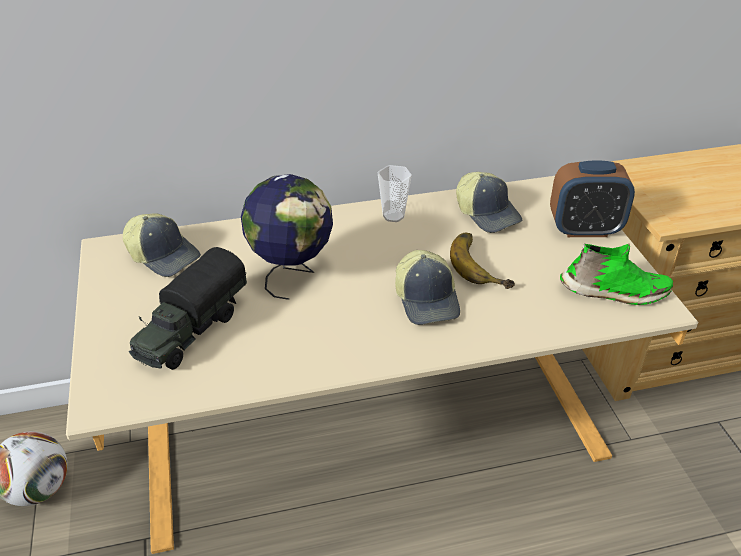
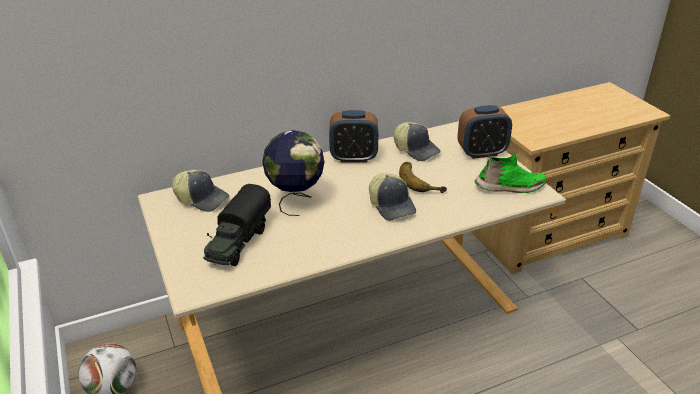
camera: 10 degrees left, 5 degrees down
(393, 216) = (353, 157): cup -> alarm clock

